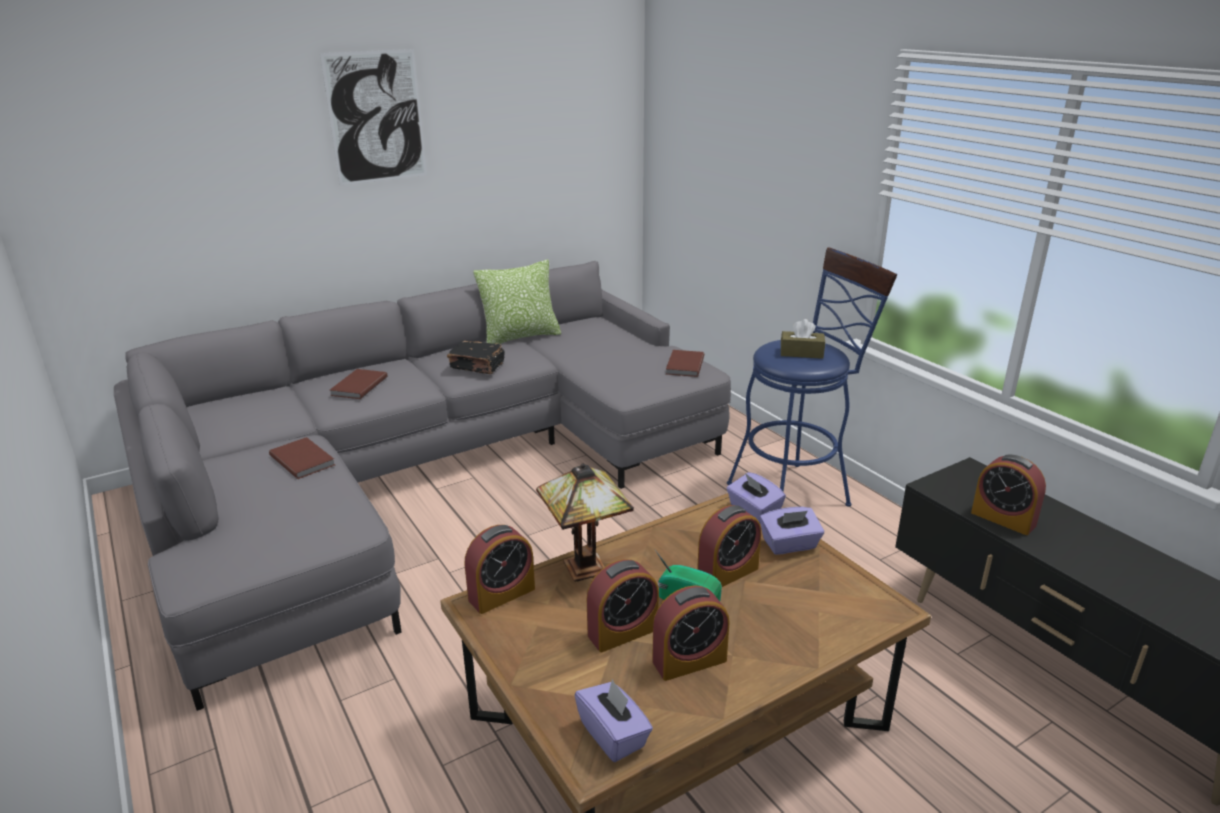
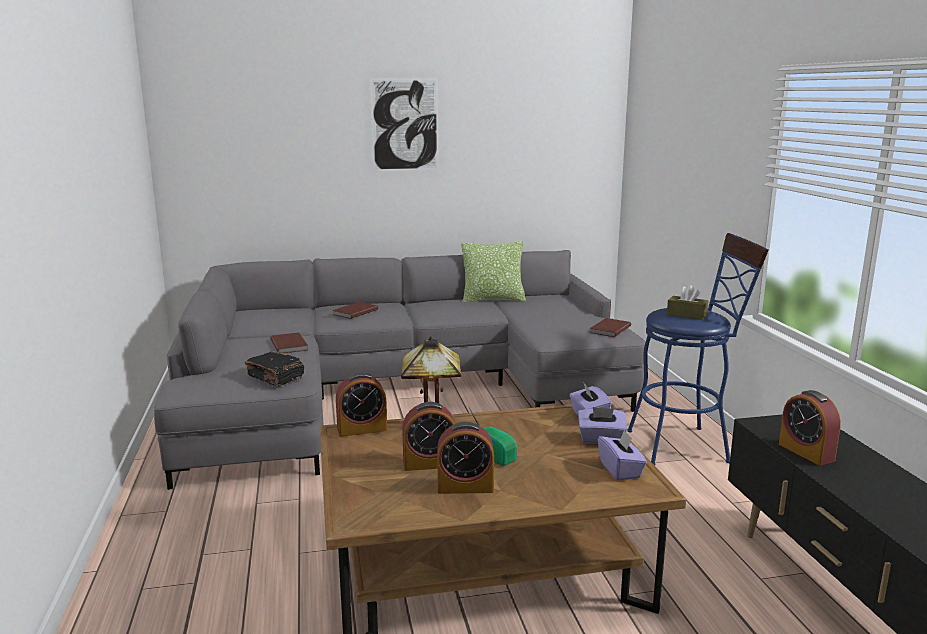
camera: 20 degrees right, 10 degrees down
(477, 366) = (446, 311): black book -> black book (275, 377)
(613, 735) = (377, 512): purple tissue box -> purple tissue box (620, 470)
(727, 573) = (537, 447): alarm clock -> none

